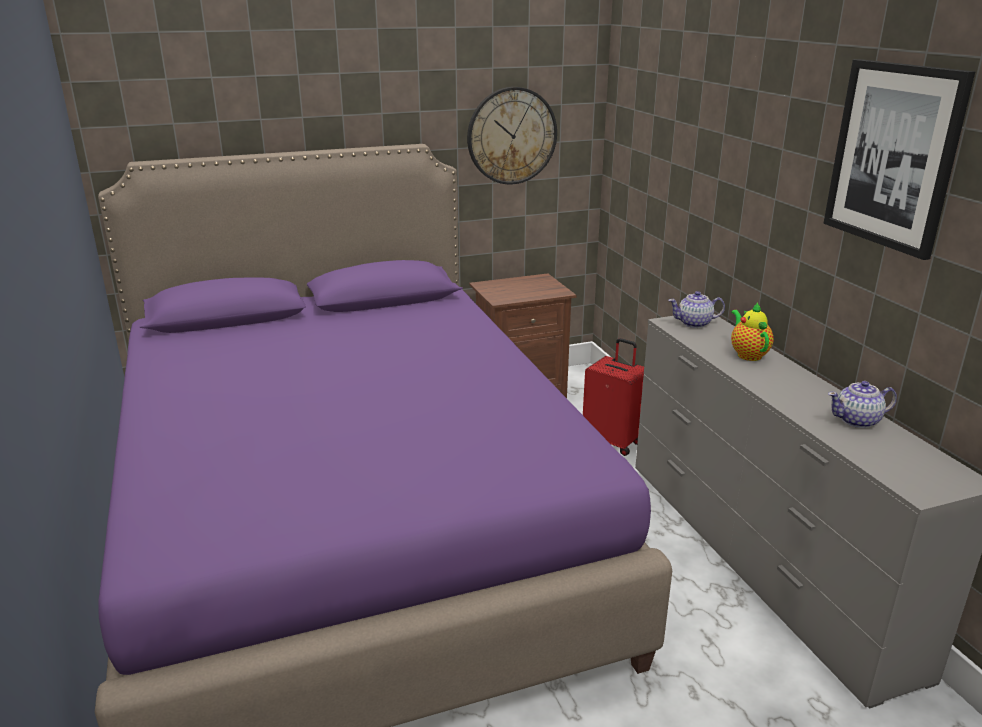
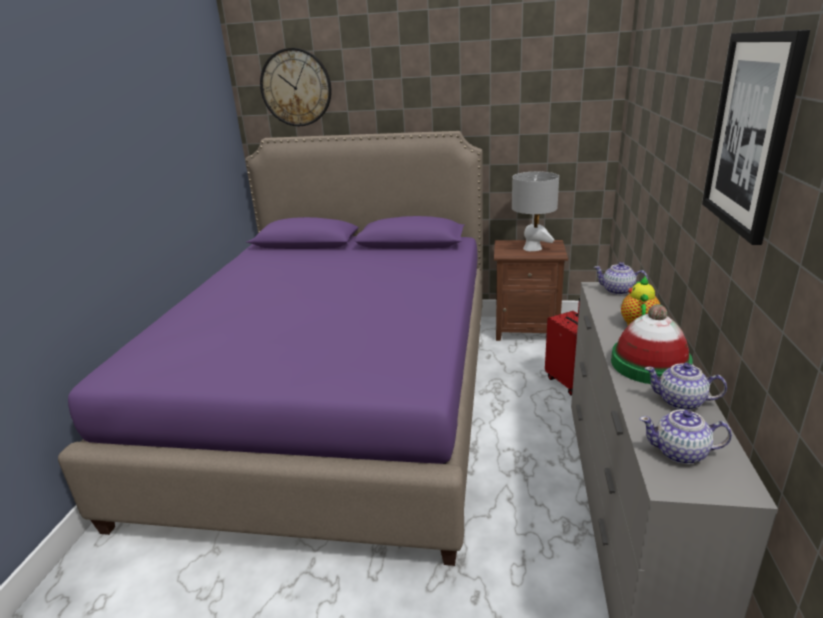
camera: 30 degrees right, 0 degrees up
(511, 136) = (535, 126): wall clock -> wall clock (296, 87)
(525, 288) = (532, 248): none -> grey table lamp
(799, 392) = (649, 364): none -> hat
(902, 465) = (681, 453): none -> teapot

